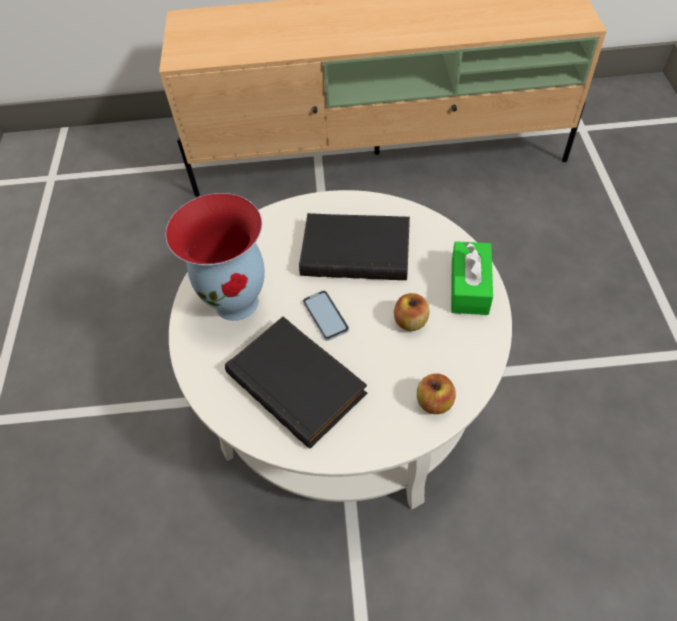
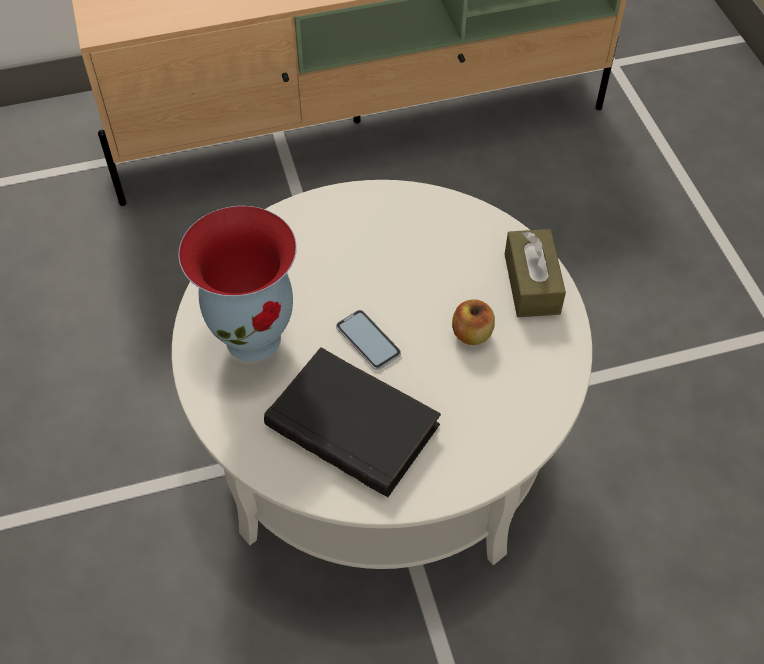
camera: 15 degrees left, 0 degrees up
(357, 249) = (387, 254): black book -> none
(434, 402) = (519, 423): apple -> none
(469, 286) = (531, 283): green tissue box -> brown tissue box

